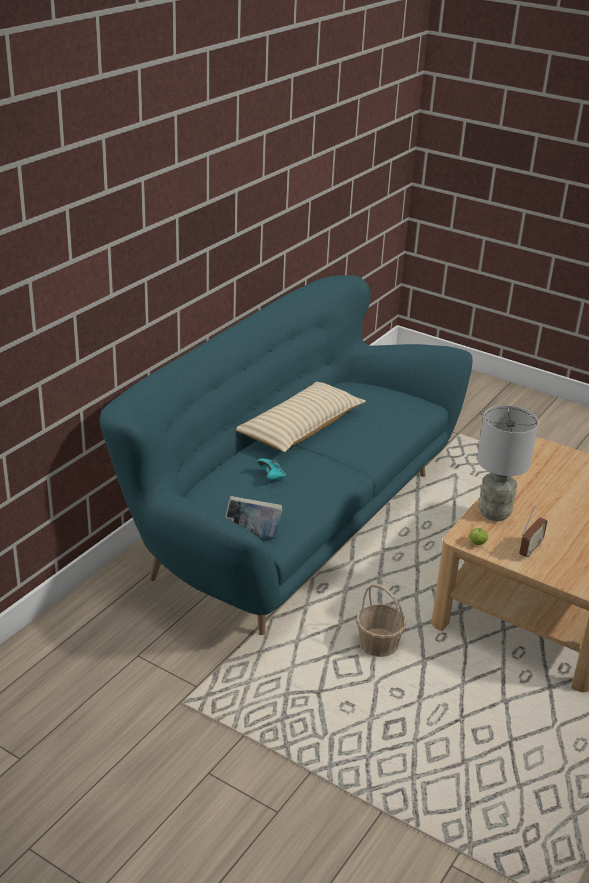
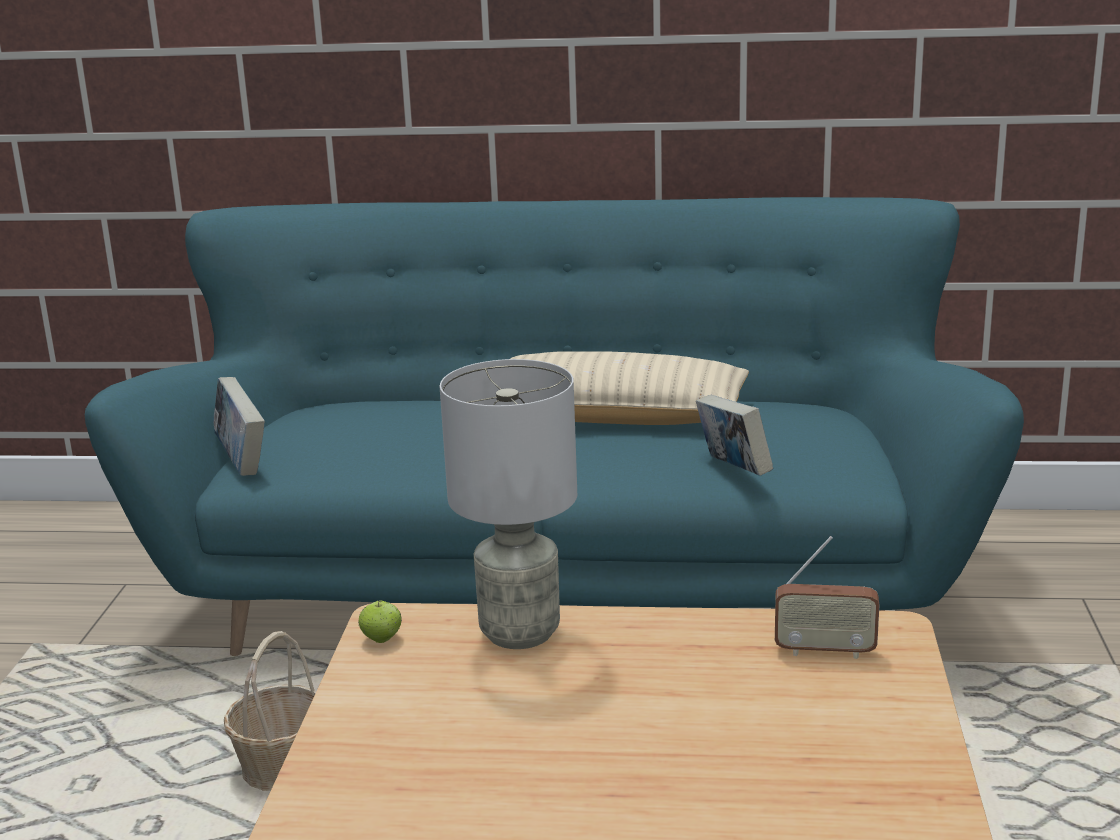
camera: 65 degrees right, 10 degrees down
(271, 477) = (423, 431): turquoise game controller -> none
(394, 425) = (733, 471): none -> book
(530, 549) = (412, 701): radio -> radio (824, 651)

